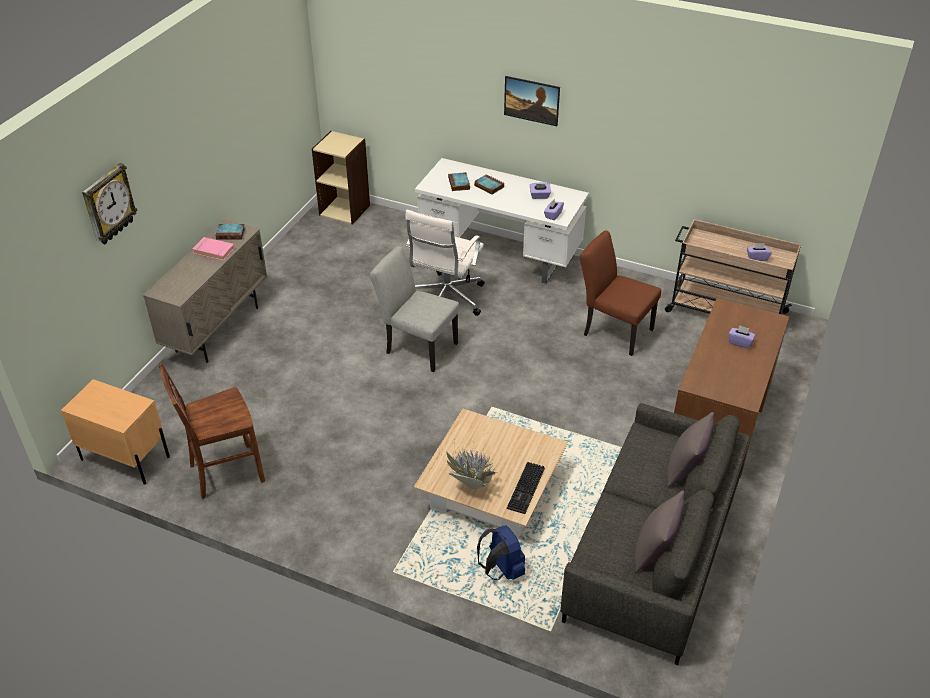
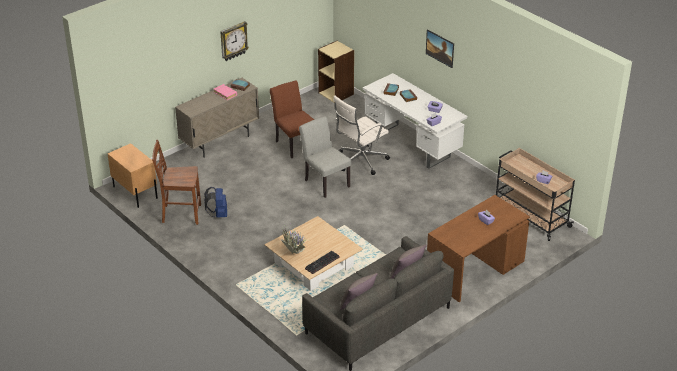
camera: 25 degrees right, 5 degrees down
(108, 204) = (163, 50): wall clock -> wall clock (233, 41)
(501, 570) = (291, 302): blue backpack -> blue backpack (218, 214)
(613, 330) = (449, 206): brown chair -> brown chair (294, 143)

